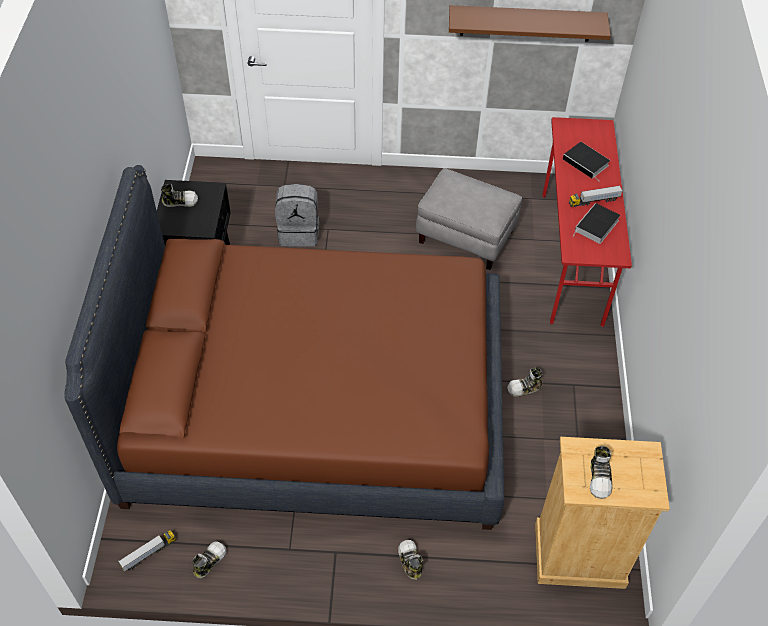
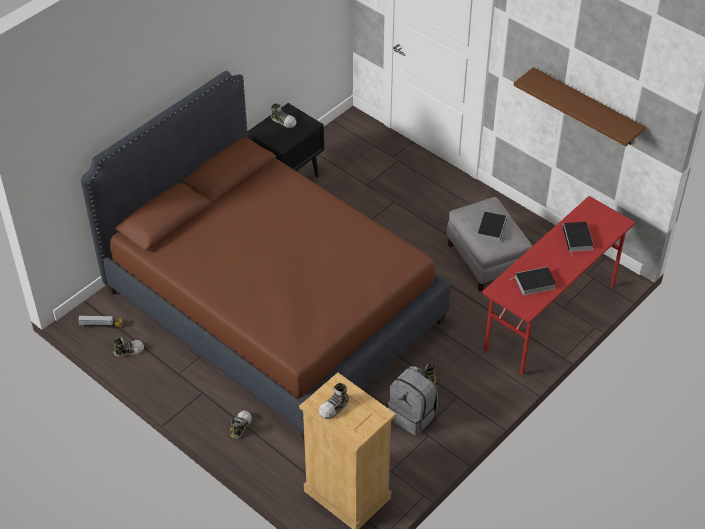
camera: 40 degrees right, 5 degrees down
(299, 232) = (372, 193): grey backpack -> grey backpack (413, 415)
(474, 199) = (491, 227): none -> book
(594, 201) = (552, 266): toy truck -> none

